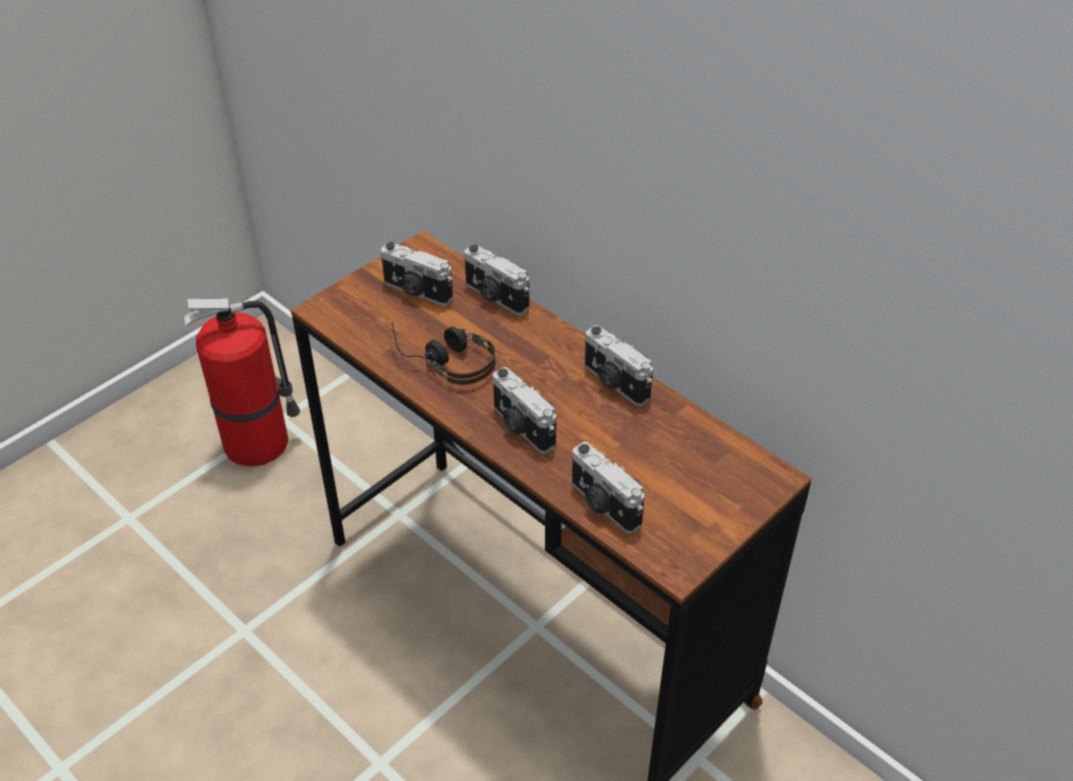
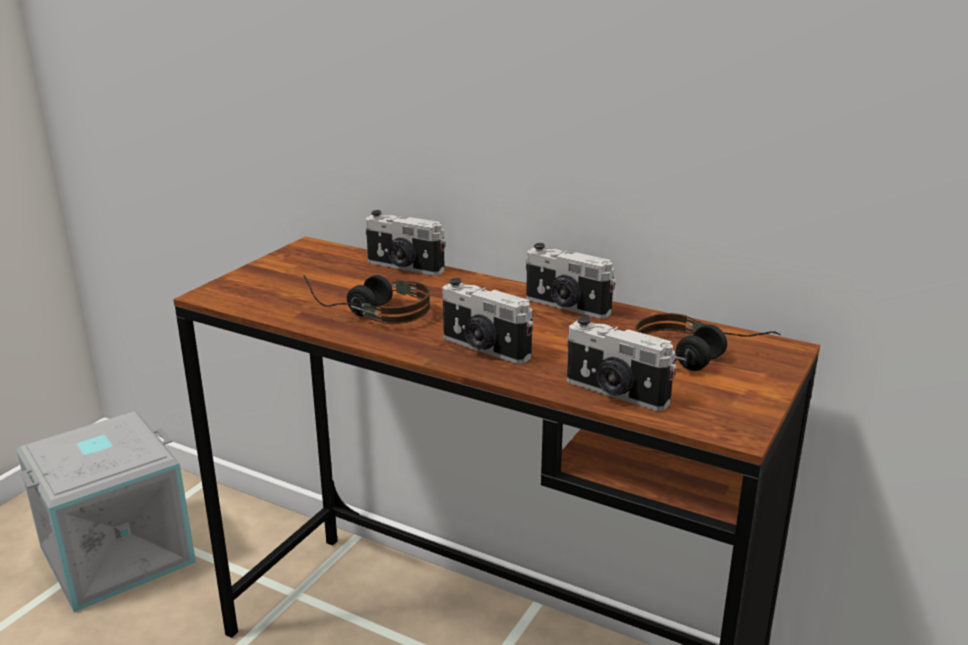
camera: 15 degrees left, 20 degrees down
(259, 441) = (117, 552): fire extinguisher -> grey storage box
(417, 292) = (316, 272): camera -> none
(695, 477) = (700, 359): none -> headphones

